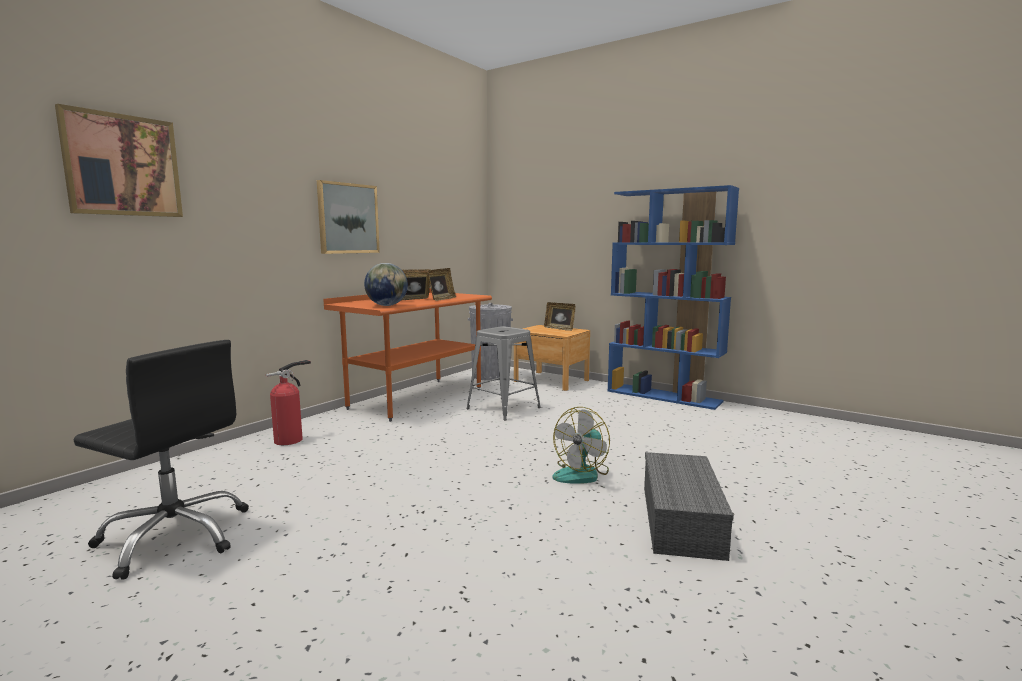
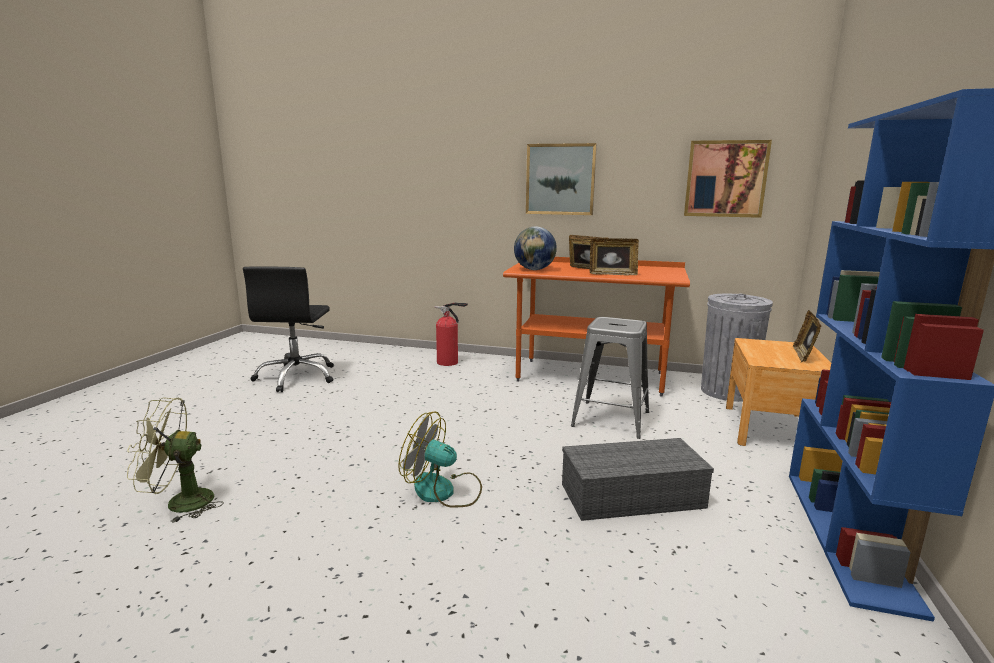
camera: 70 degrees right, 5 degrees up
(122, 165) = (385, 149): picture -> picture (725, 179)
(541, 616) = (179, 503): none -> green fan
(683, 521) = (335, 571): grey storage box -> grey storage box (630, 497)

